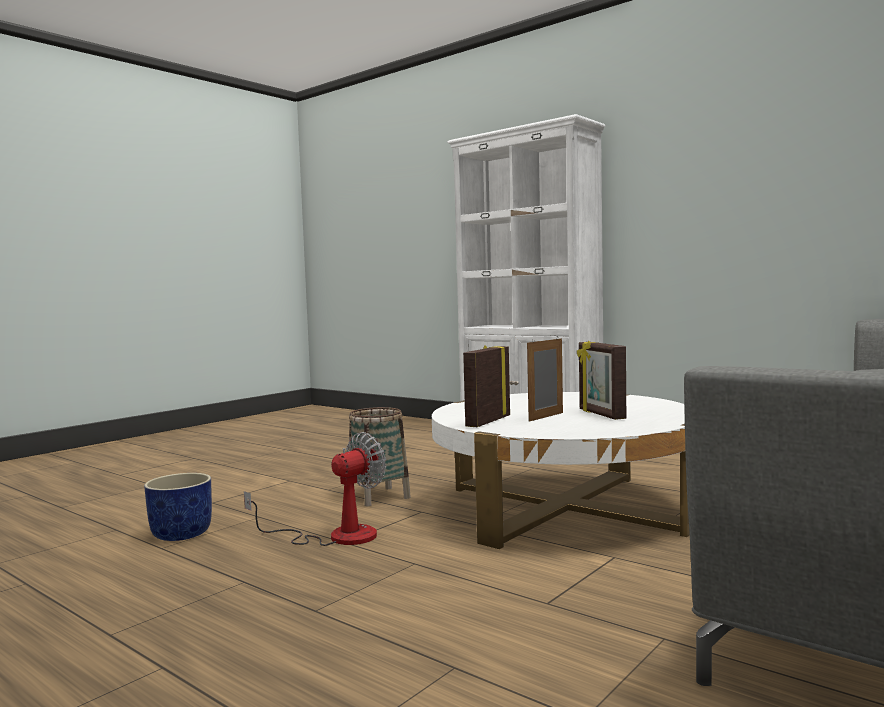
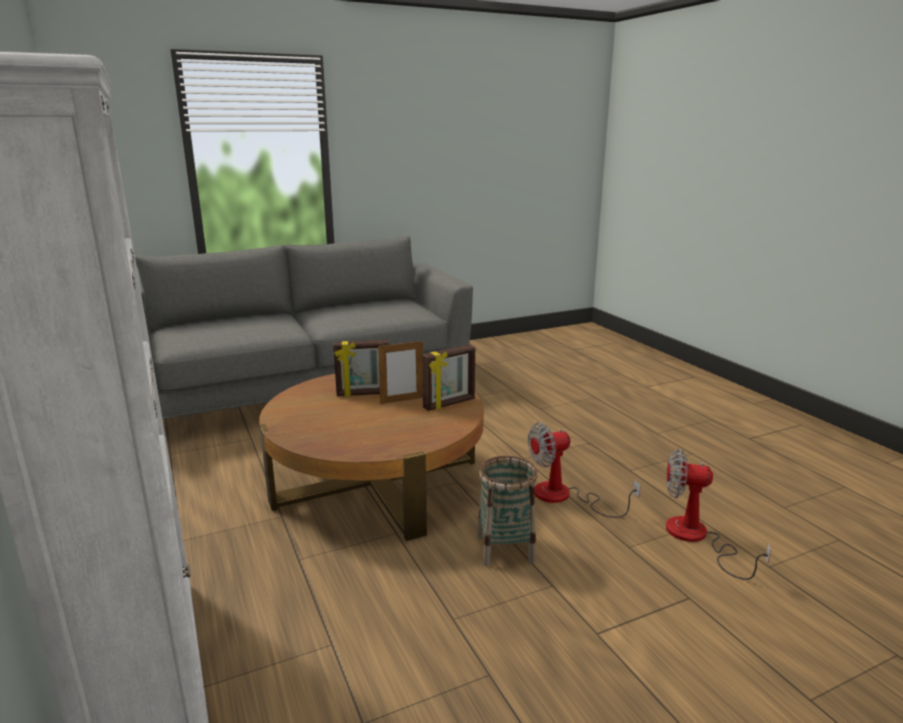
camera: 155 degrees left, 15 degrees up
(181, 534) = (697, 538): blue planter -> fan
(563, 508) = (376, 481): white coffee table -> brown coffee table
(600, 414) = (364, 394): picture frame -> picture frame turned 75 degrees clockwise

